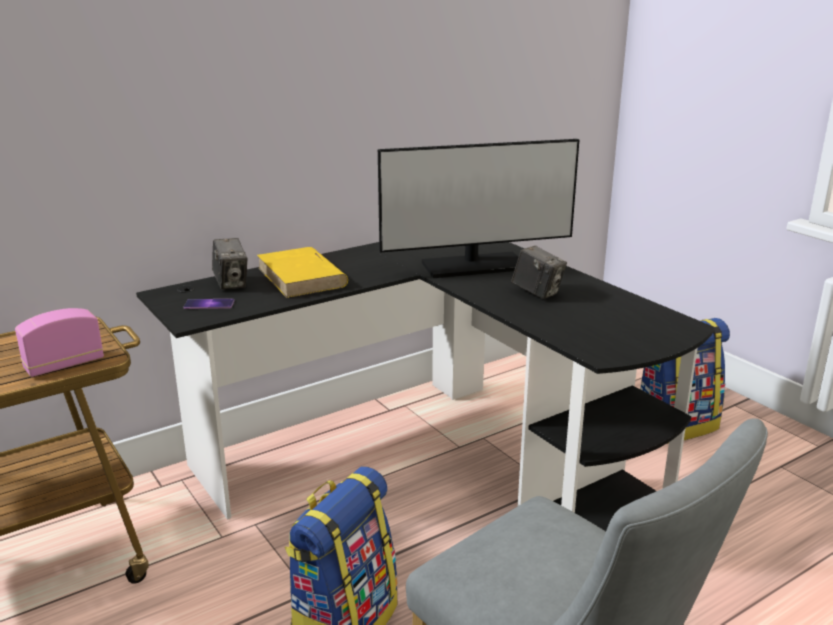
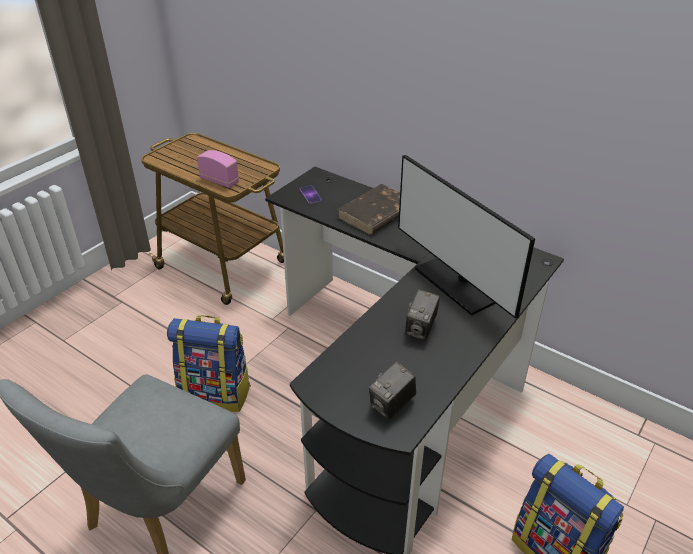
camera: 70 degrees right, 15 degrees up
(231, 284) = (347, 191): camera -> camera (392, 405)
(302, 277) = (376, 213): yellow book -> brown book

